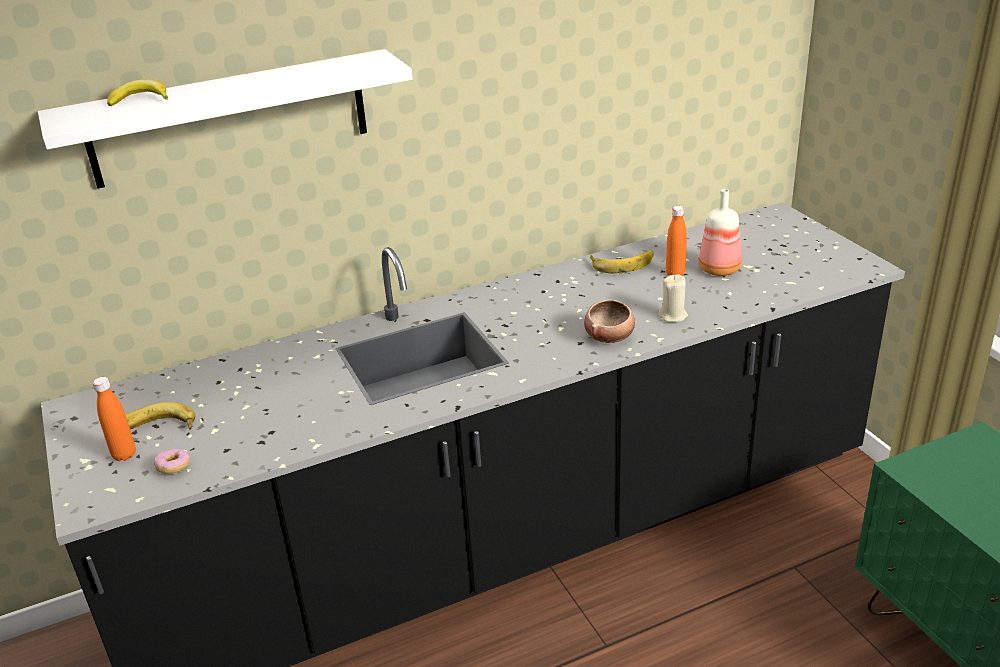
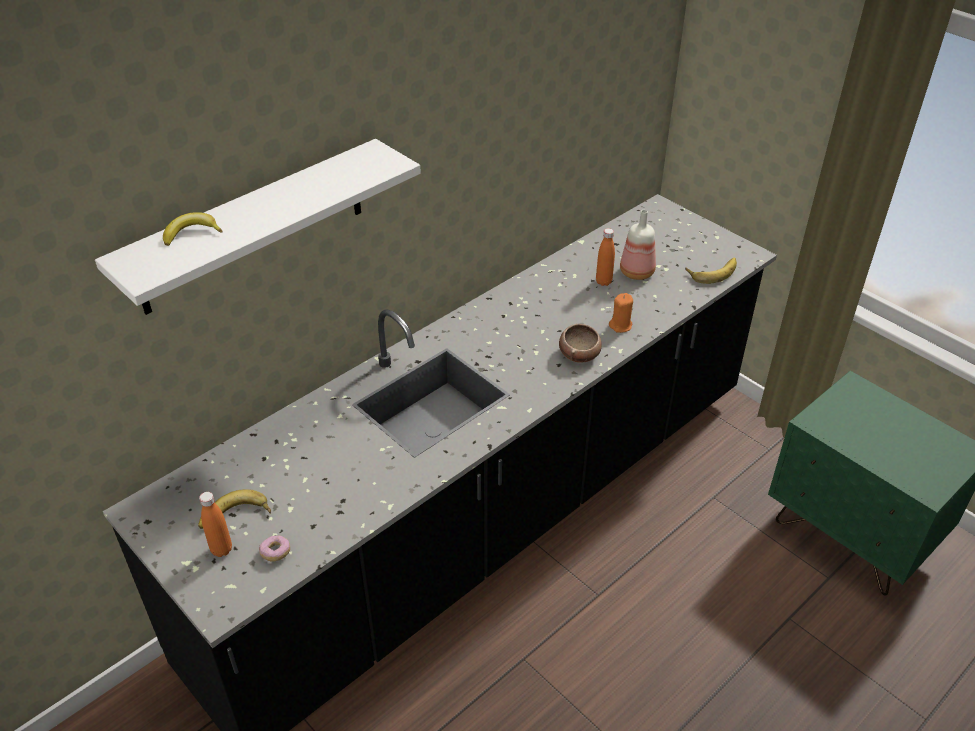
camera: 20 degrees left, 10 degrees up
(621, 263) = (555, 276): banana -> banana (712, 271)
(673, 316) = (620, 325): beige candle -> orange candle

